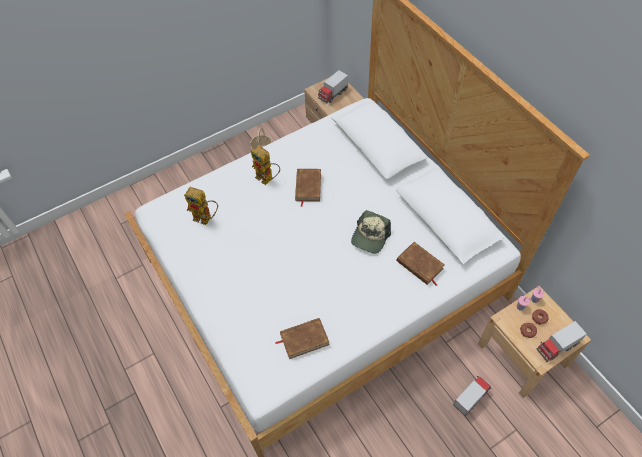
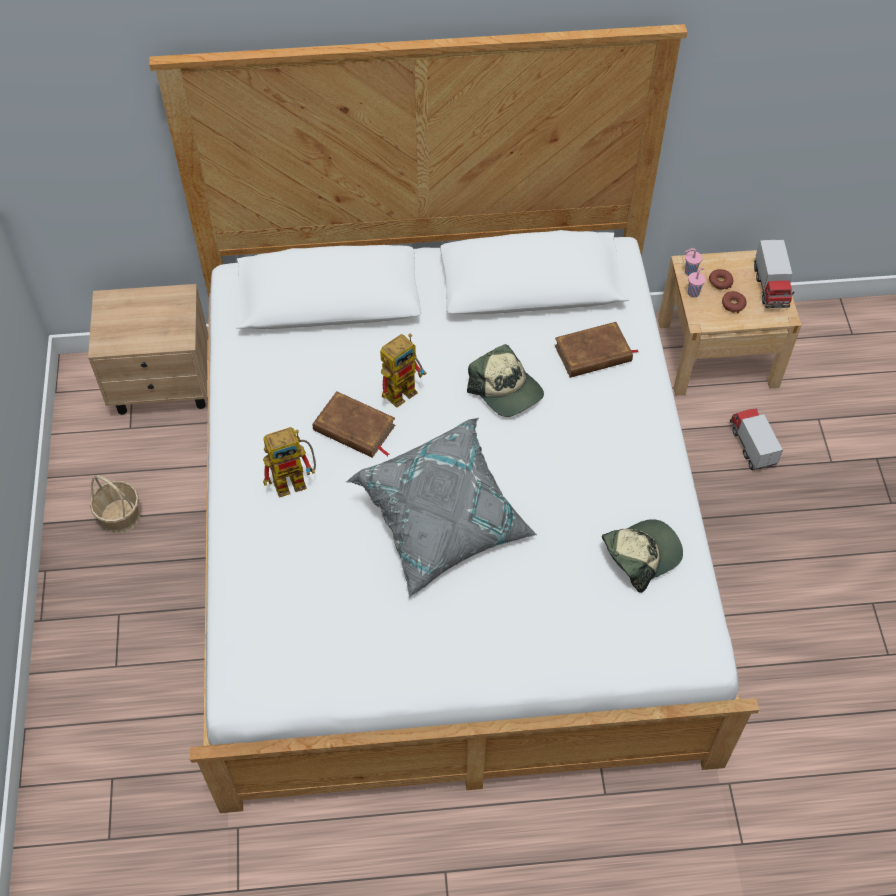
camera: 65 degrees left, 0 degrees up
(206, 218) = (323, 605): toy robot -> toy robot (404, 388)
(276, 245) = (443, 523): none -> grey pillow
(304, 339) = (640, 555): brown book -> cap
(333, 94) = (137, 322): toy truck -> none

